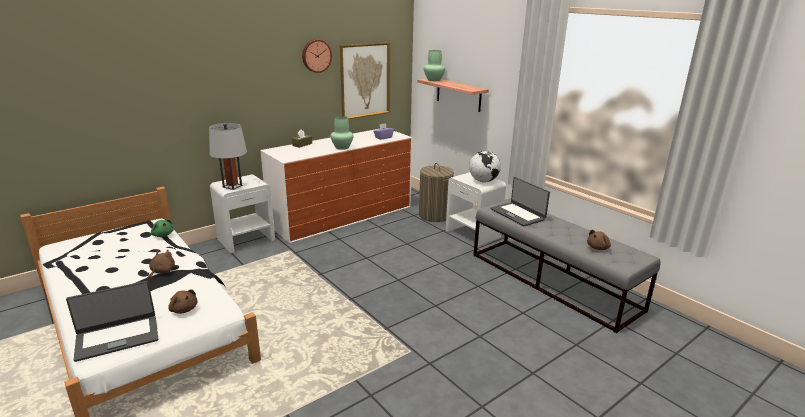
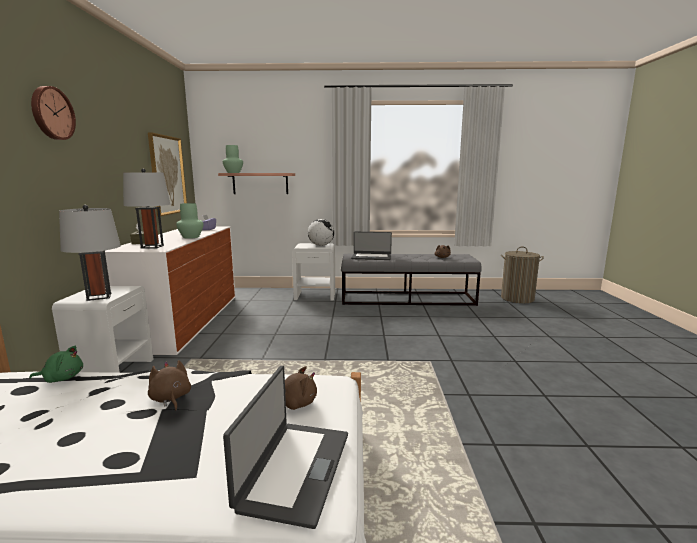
camera: 50 degrees left, 10 degrees down
(292, 153) = (152, 247): none -> grey table lamp
(316, 56) = (132, 140): wall clock -> wall clock (51, 113)
(435, 215) = (266, 295): laundry basket -> laundry basket (517, 298)

